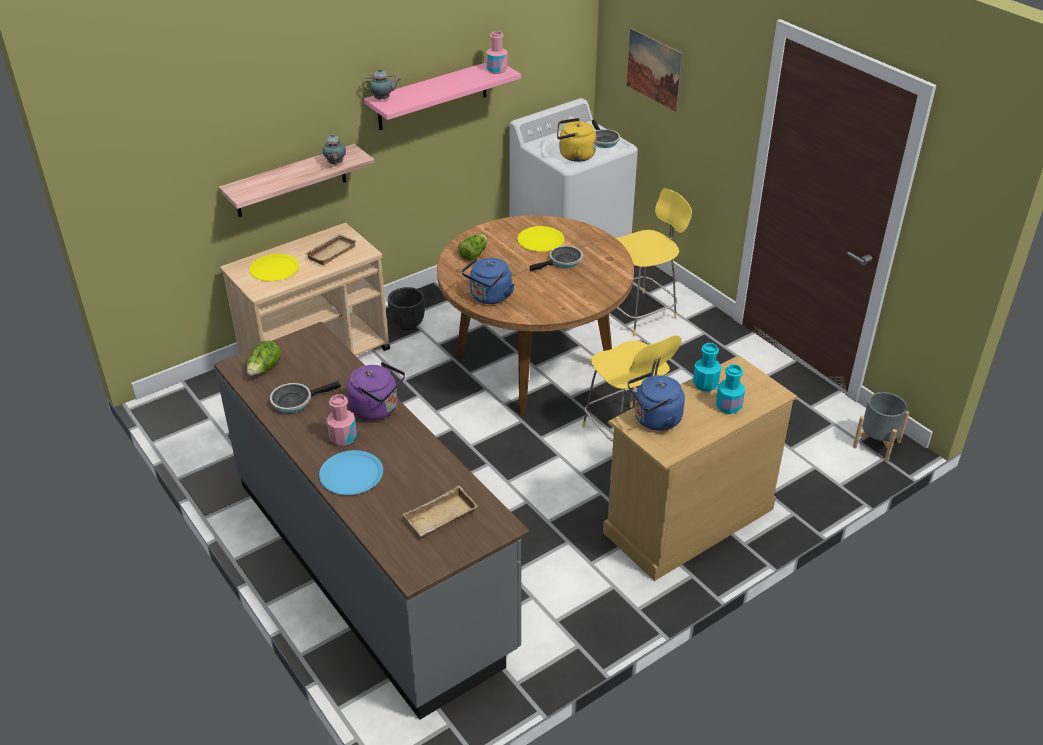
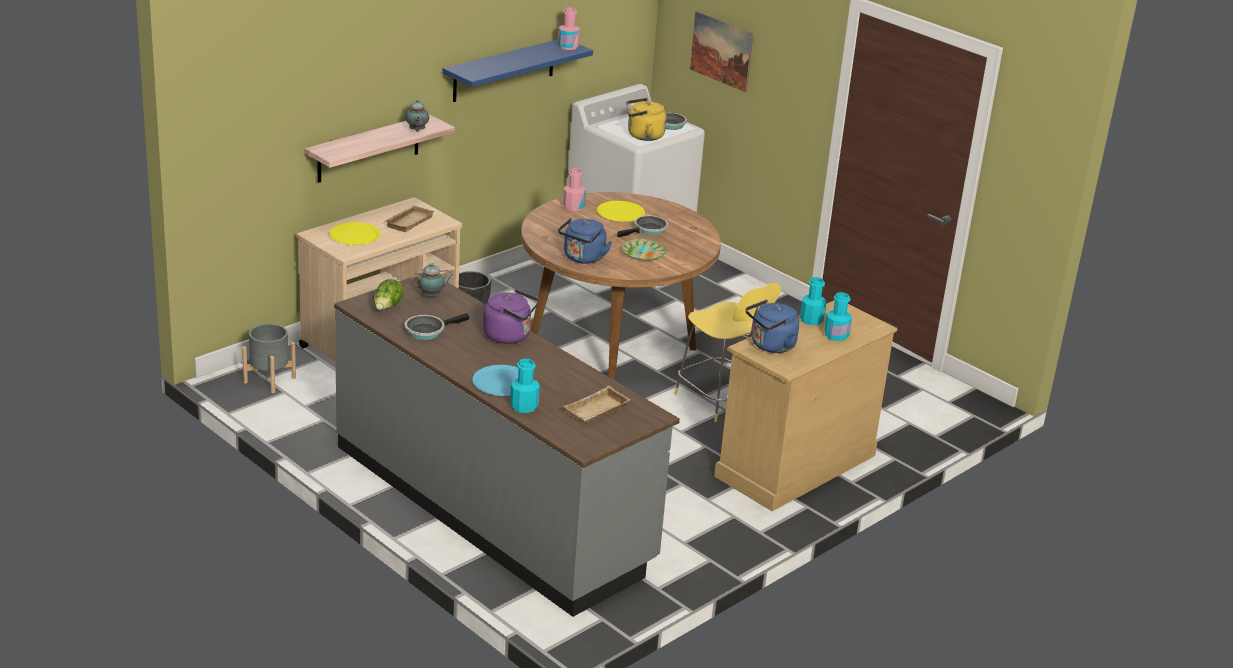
camera: 10 degrees left, 10 degrees down
(343, 437) = (484, 357): pink bottle -> pink bottle (573, 207)
(364, 509) = (524, 406): none -> turquoise bottle
(383, 99) = (462, 69): teapot -> teapot (432, 296)
(432, 95) = (504, 70): pink shelf -> blue shelf
(473, 254) = (556, 224): lettuce -> none
(551, 290) = (643, 253): none -> plate
(641, 313) = (713, 300): yellow stool -> none
(876, 444) = (965, 404): grey planter -> grey planter (269, 380)

